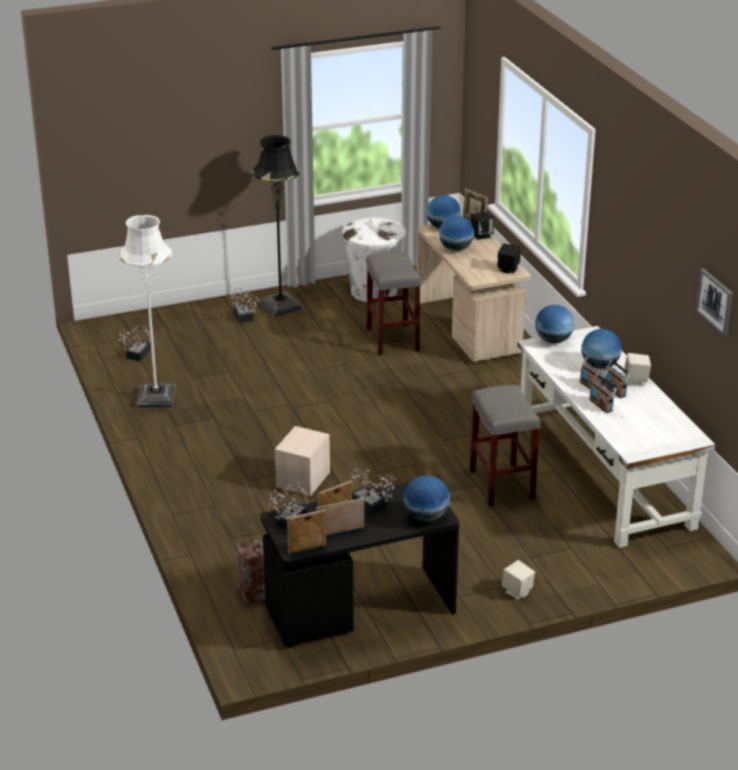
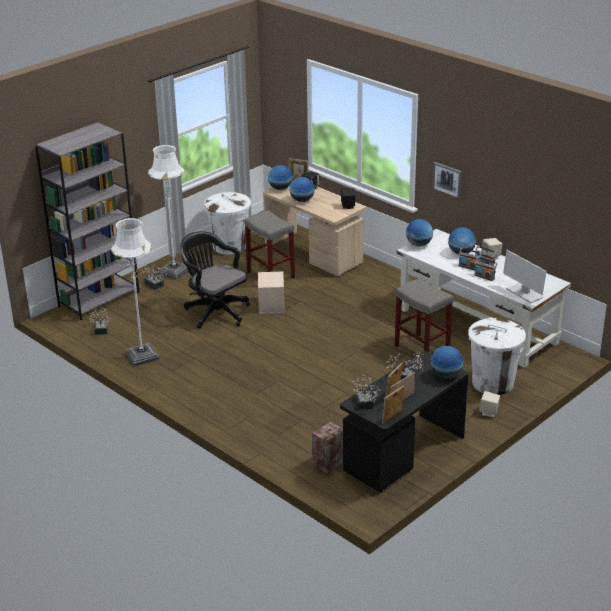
camera: 25 degrees left, 0 degrees up
(167, 317) = (99, 299): none -> grey bookcase
(280, 306) = (174, 272): black floor lamp -> white floor lamp
(286, 367) = (215, 311): none -> black office chair
(303, 480) = (293, 382): beige storage box -> beige storage box (272, 305)
(557, 555) = (493, 383): none -> white trash can
(634, 440) = (524, 293): none -> monitor
(715, 301) = (560, 189): picture -> picture (447, 180)

